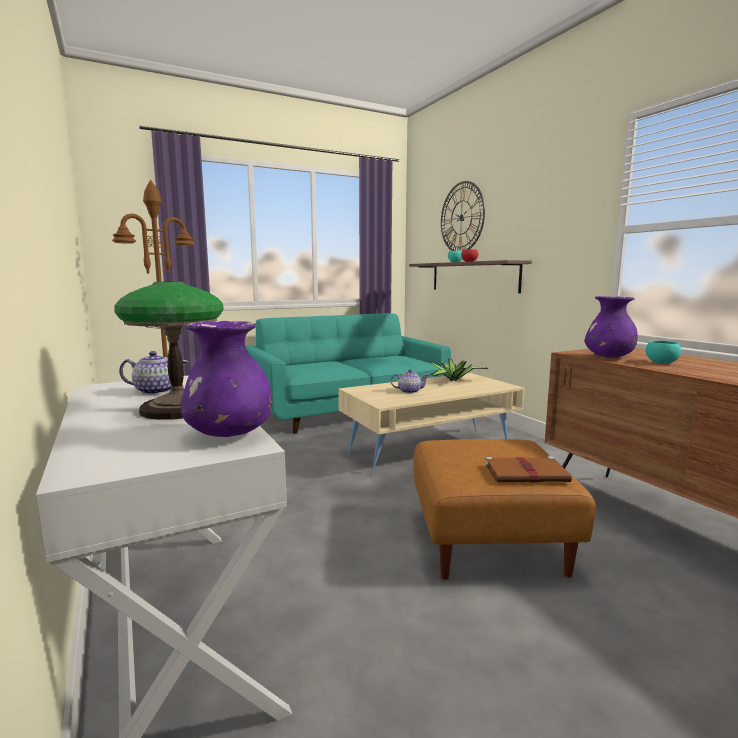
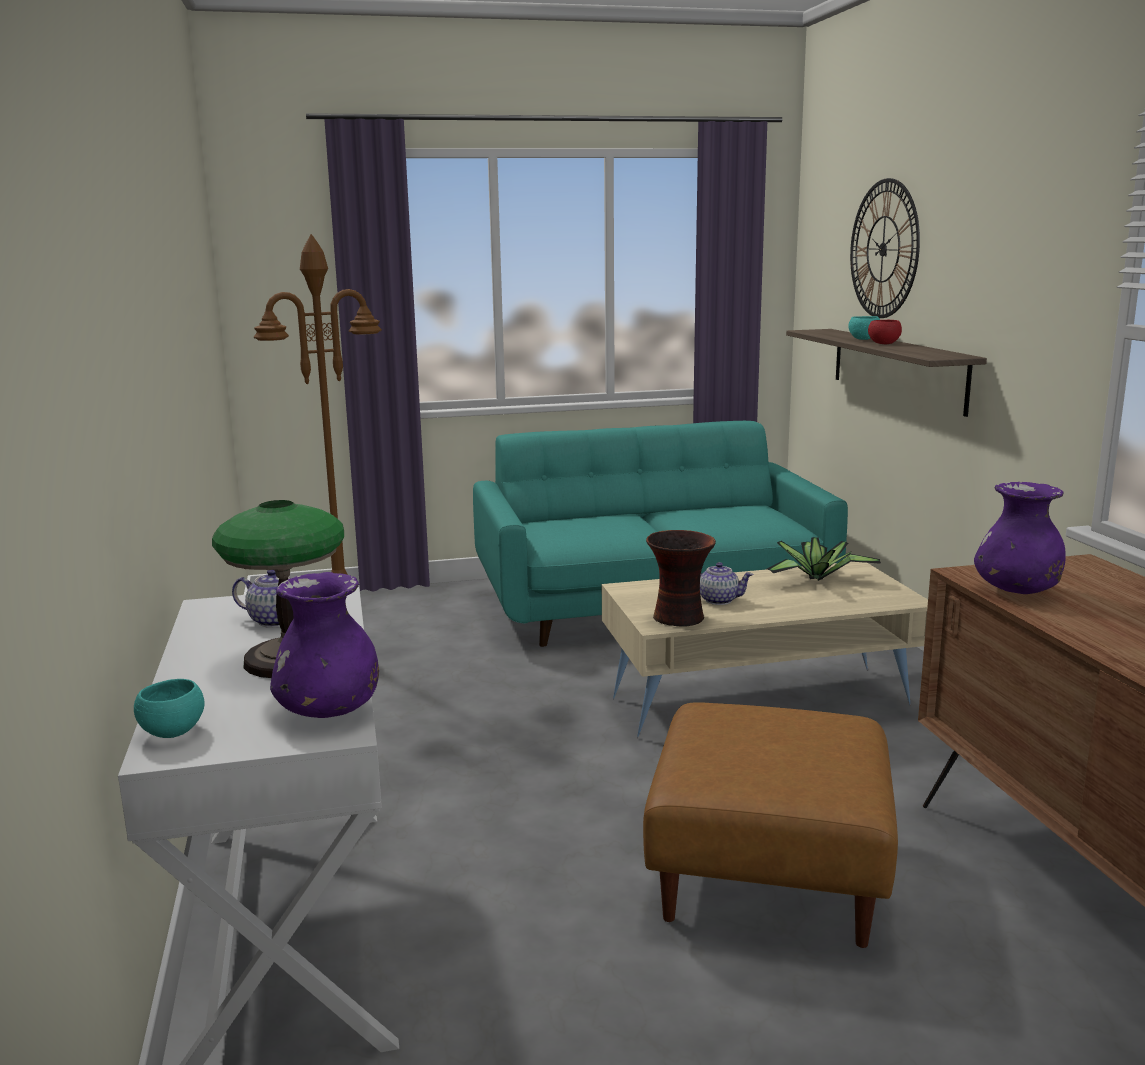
camera: 15 degrees right, 5 degrees up
(394, 400) = (680, 618): none -> vase
(527, 473) = (807, 781): brown book -> none
(661, 363) = (1093, 615): turquoise bowl -> turquoise bowl (173, 732)

